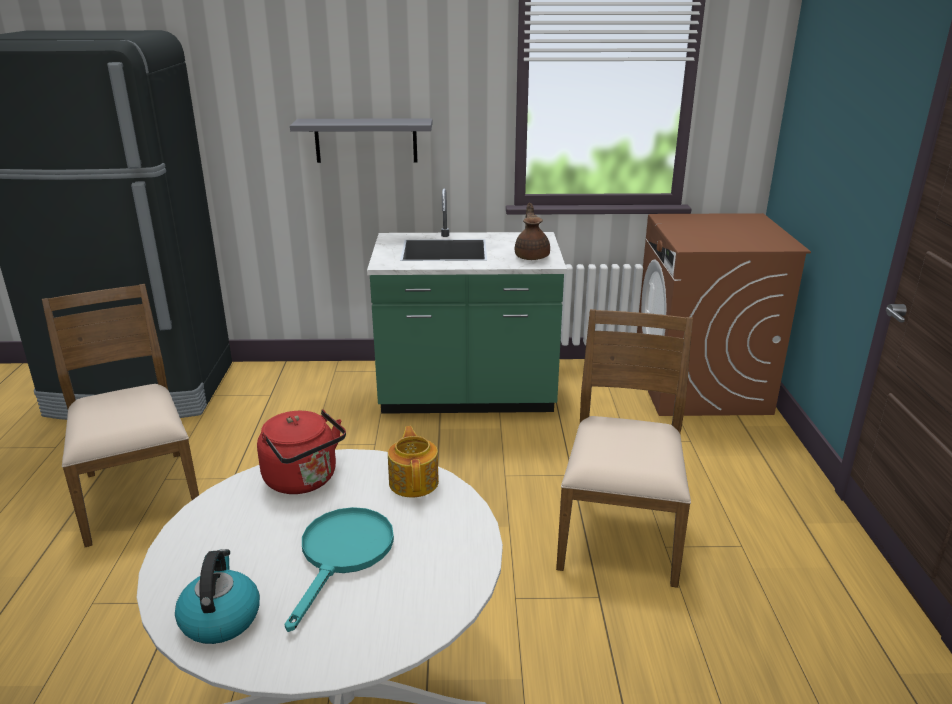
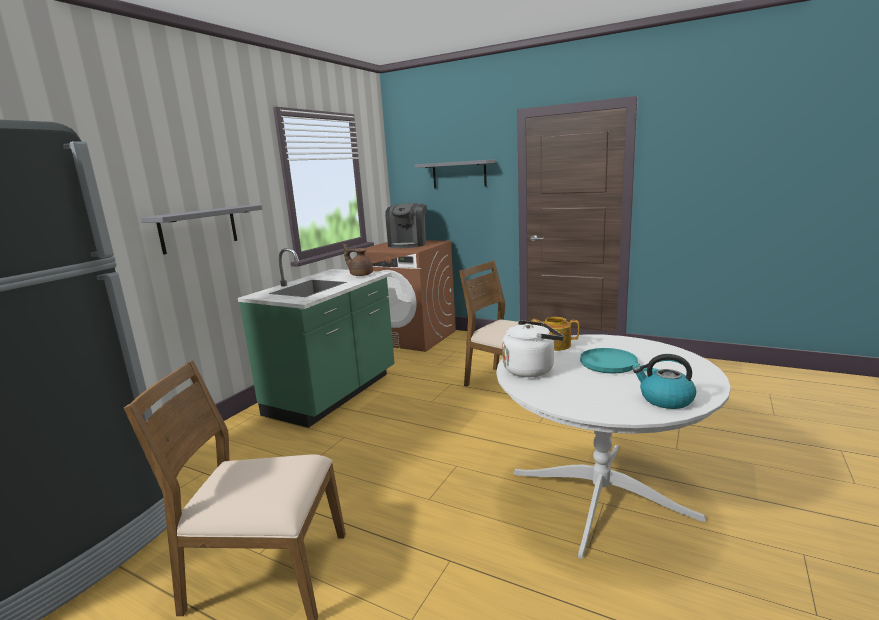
camera: 60 degrees left, 10 degrees down
(304, 480) = (531, 369): red kettle -> white kettle
(730, 231) = (408, 244): none -> coffee machine
(850, 124) = (459, 174): none -> grey shelf

